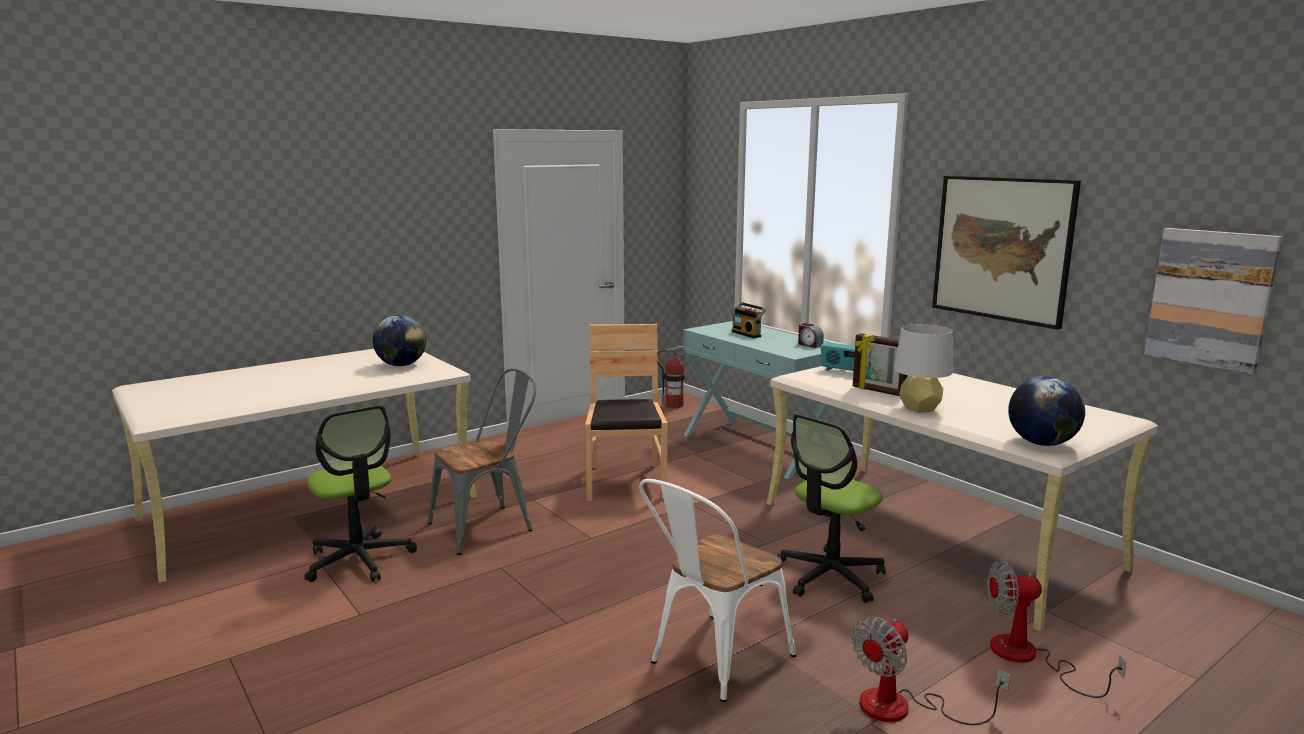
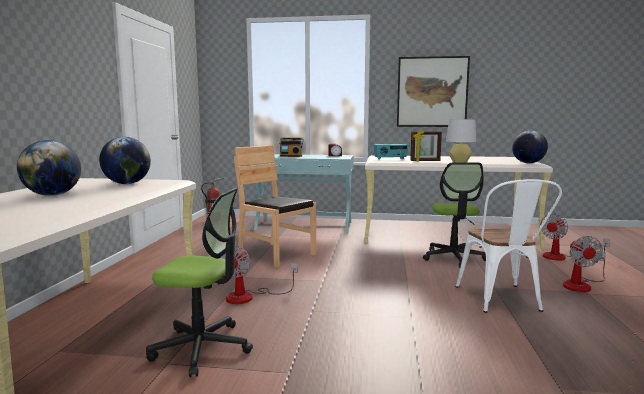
camera: 45 degrees left, 5 degrees down
(313, 371) = (52, 195): none -> globe
(489, 526) = (249, 296): grey chair -> fan
(1210, 298) = (529, 103): picture -> none

